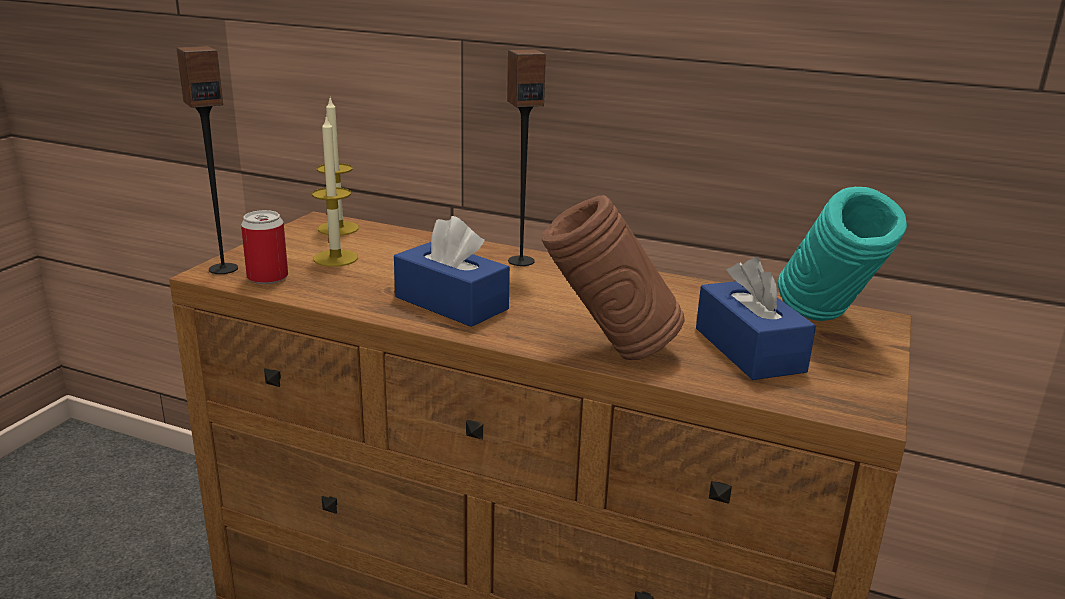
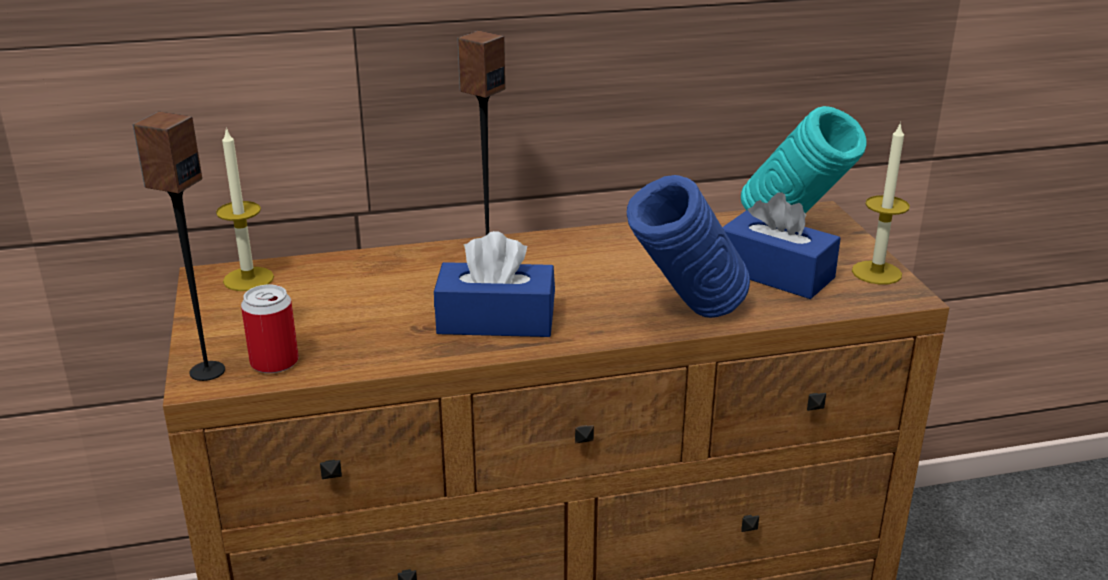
camera: 35 degrees left, 5 degrees up
(335, 258) = (307, 314): candle -> candle (876, 272)
(608, 352) = (686, 316): brown vase -> blue vase

